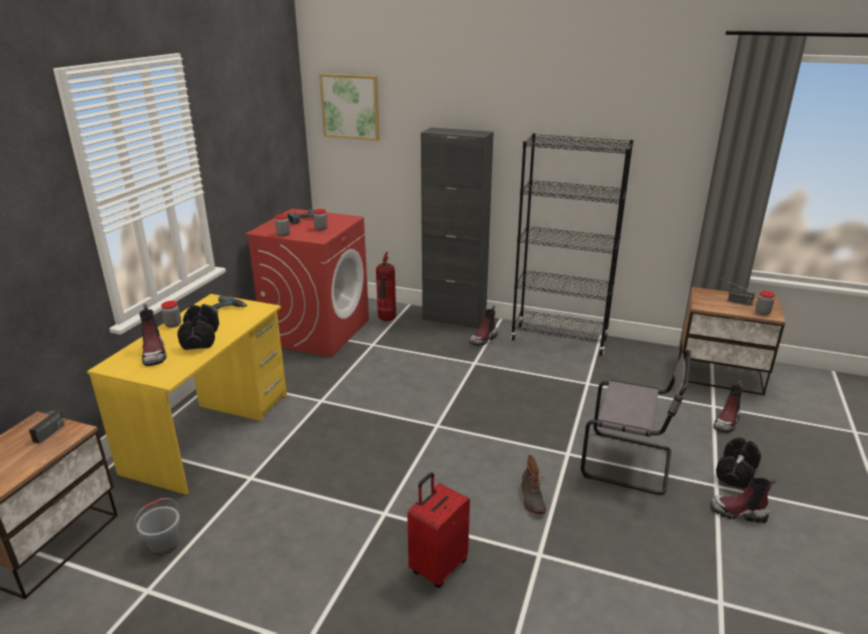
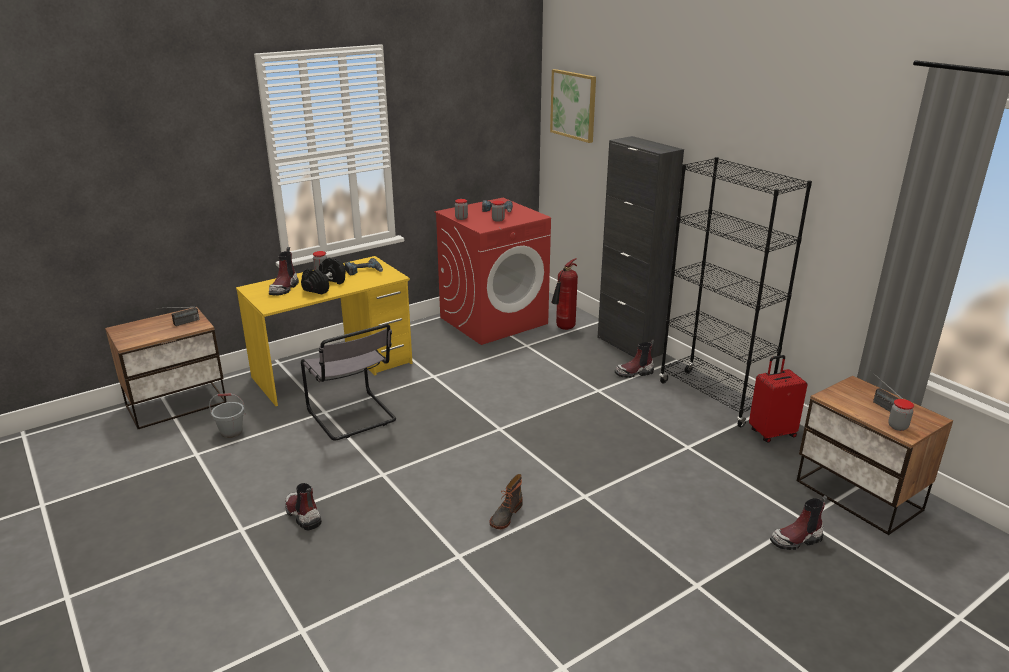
camera: 35 degrees right, 0 degrees up
(438, 566) = (375, 526): red suitcase -> red suitcase (771, 433)
(630, 463) = (634, 529): grey chair -> grey chair (353, 417)
(736, 472) = (736, 585): black dumbbell -> none
(738, 513) = (686, 616): boot -> boot (302, 515)

